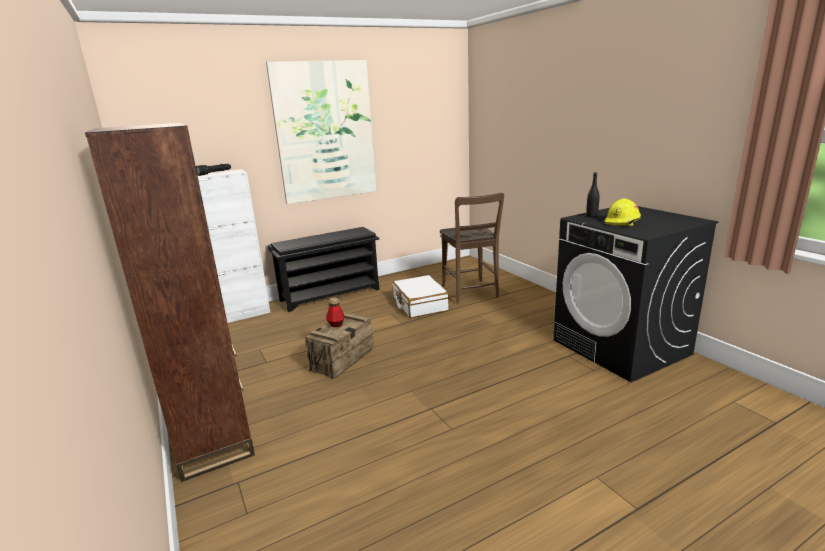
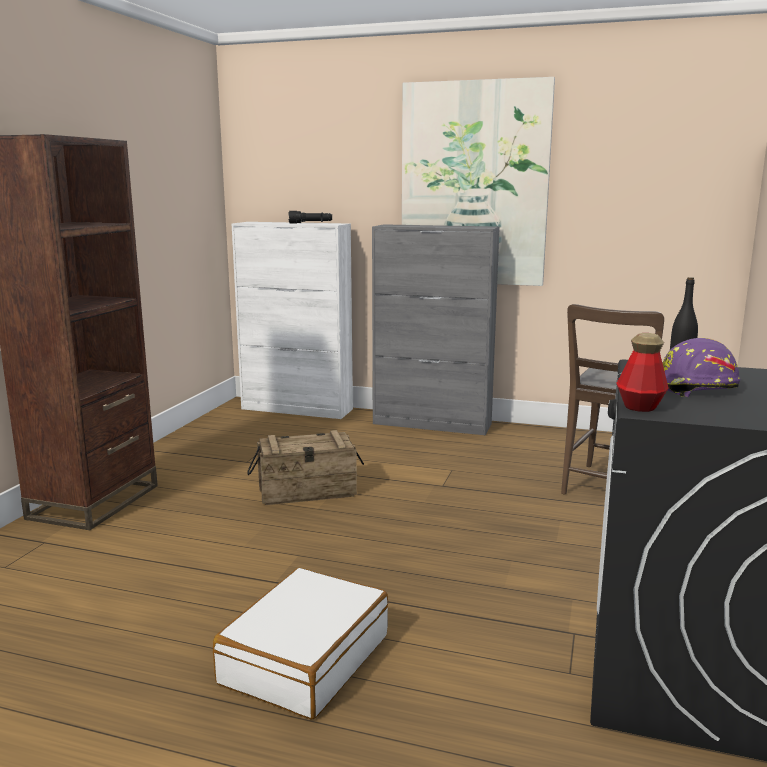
camera: 45 degrees right, 5 degrees down
(331, 294) = (432, 424): black shoe rack -> grey cabinet
(336, 324) = (308, 439): bottle -> bottle (640, 406)
(420, 304) = (509, 474): white suitcase -> white suitcase (304, 659)
(622, 222) = (692, 389): yellow hard hat -> purple hard hat

